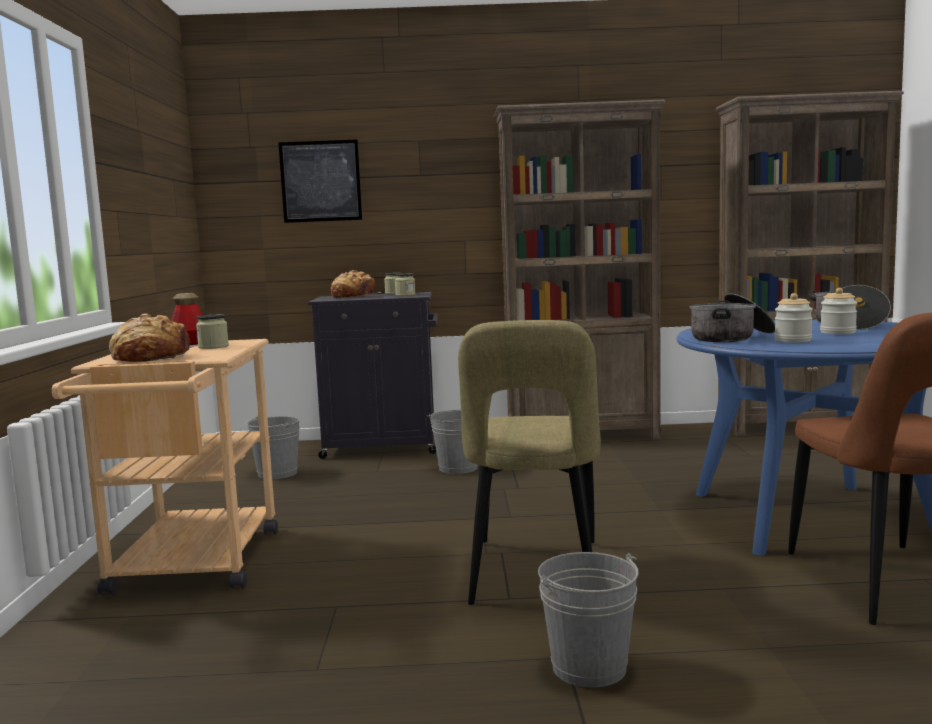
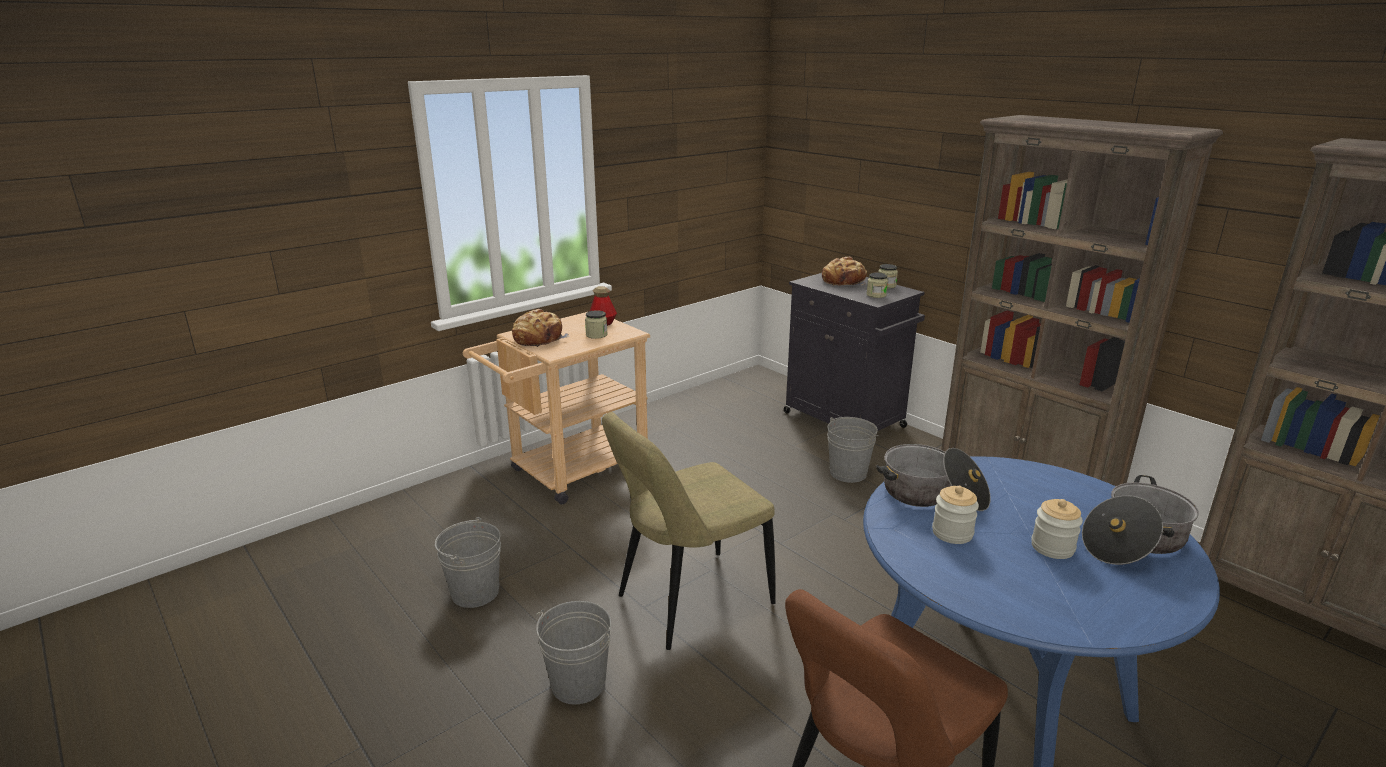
camera: 50 degrees right, 15 degrees up
(277, 473) = (736, 414): grey bucket -> grey bucket (475, 592)
(320, 181) = (852, 161): picture -> none

